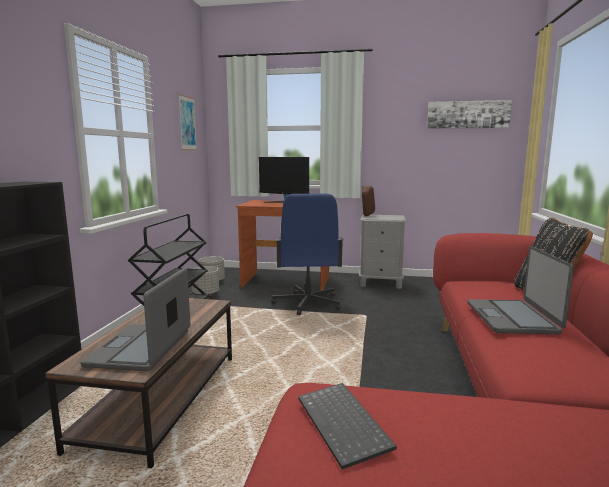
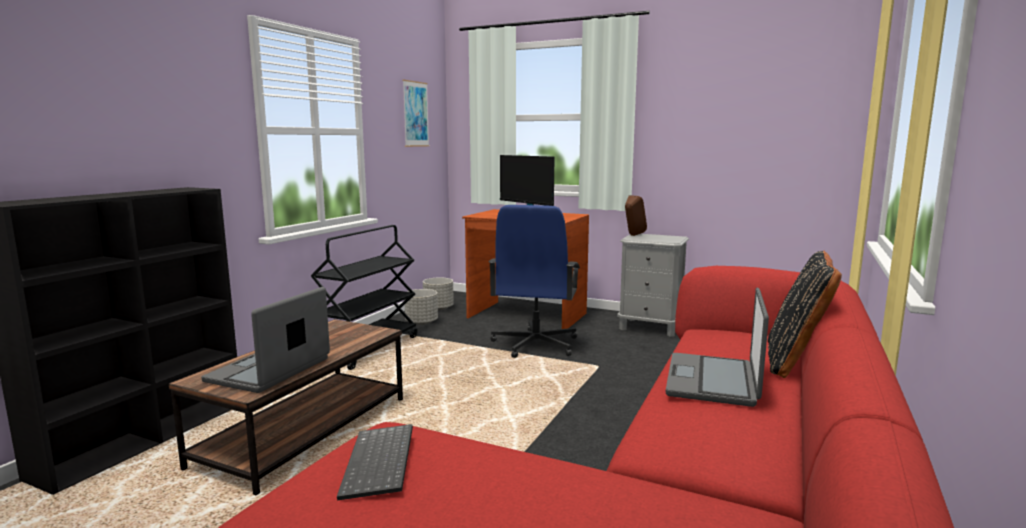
camera: 15 degrees right, 0 degrees up
(467, 114) = (785, 97): picture -> none

